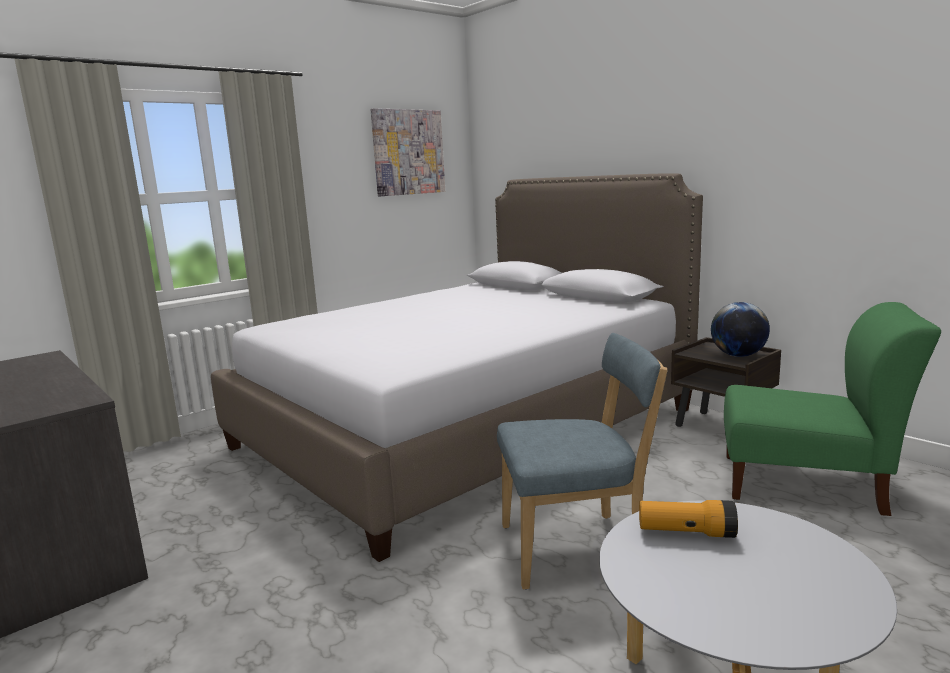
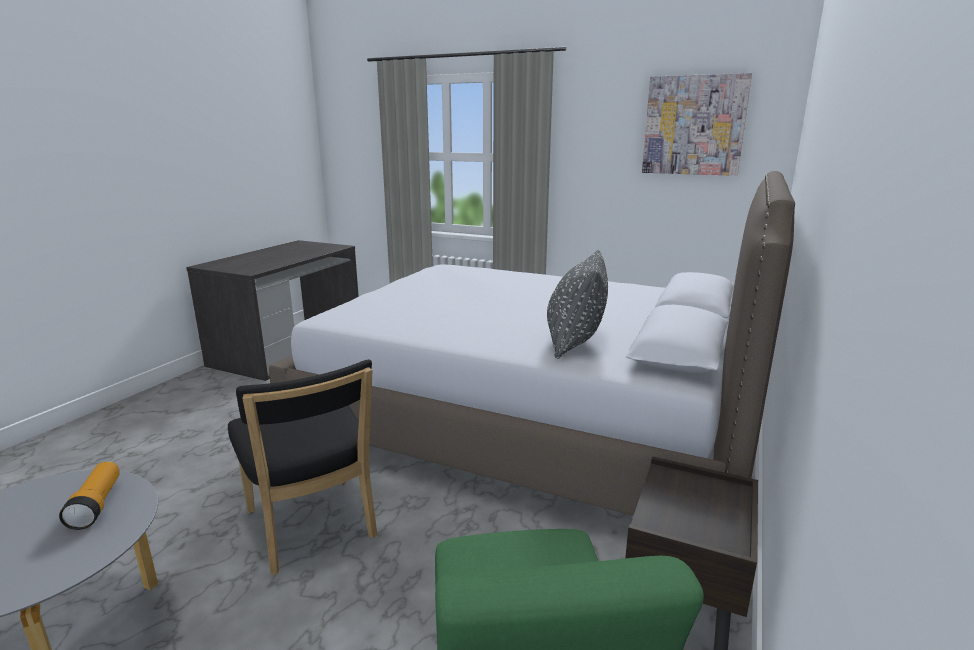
camera: 65 degrees right, 5 degrees up
(564, 311) = (574, 342): none -> grey pillow
(577, 548) = (313, 528): blue chair -> black chair
(738, 355) = (692, 520): globe -> none

